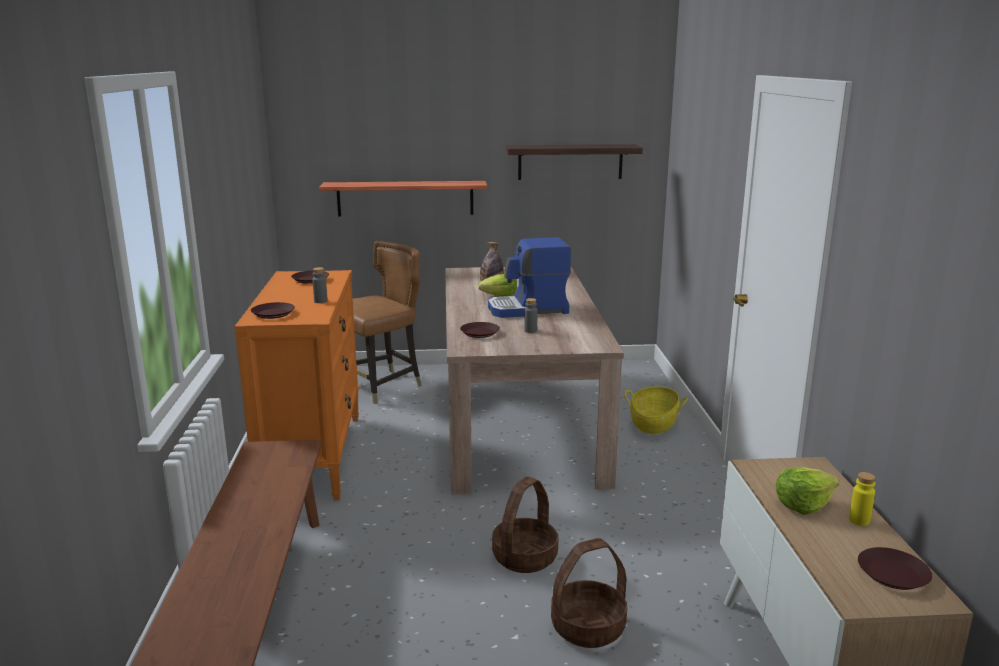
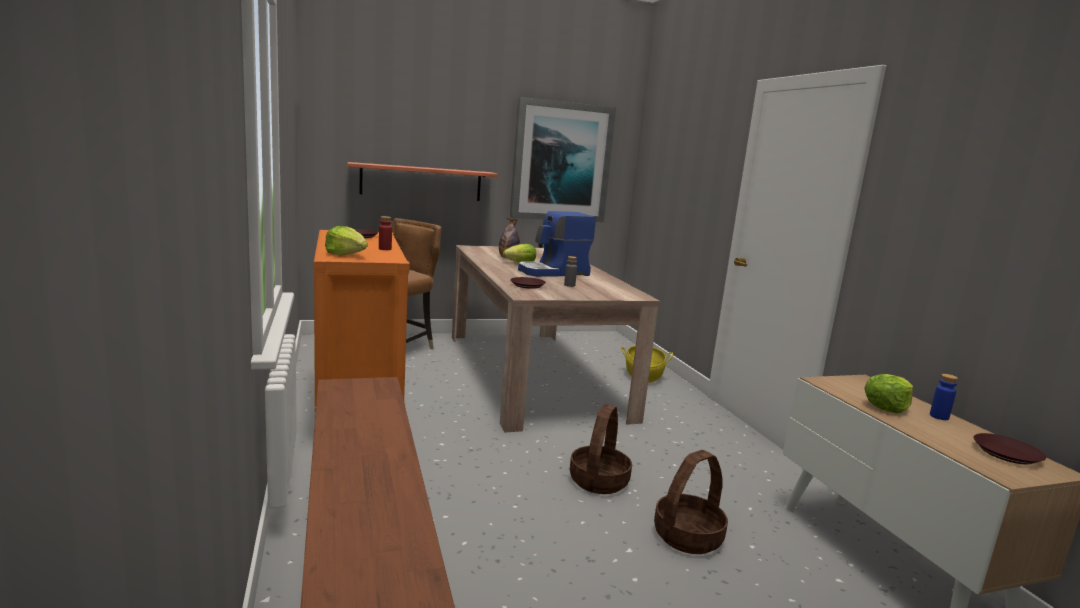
camera: 15 degrees left, 5 degrees down
(273, 314) = (346, 255): brown plate -> lettuce
(320, 301) = (385, 249): grey bottle -> red bottle
(570, 162) = (561, 162): shelf -> picture
(859, 520) = (939, 416): yellow bottle -> blue bottle

